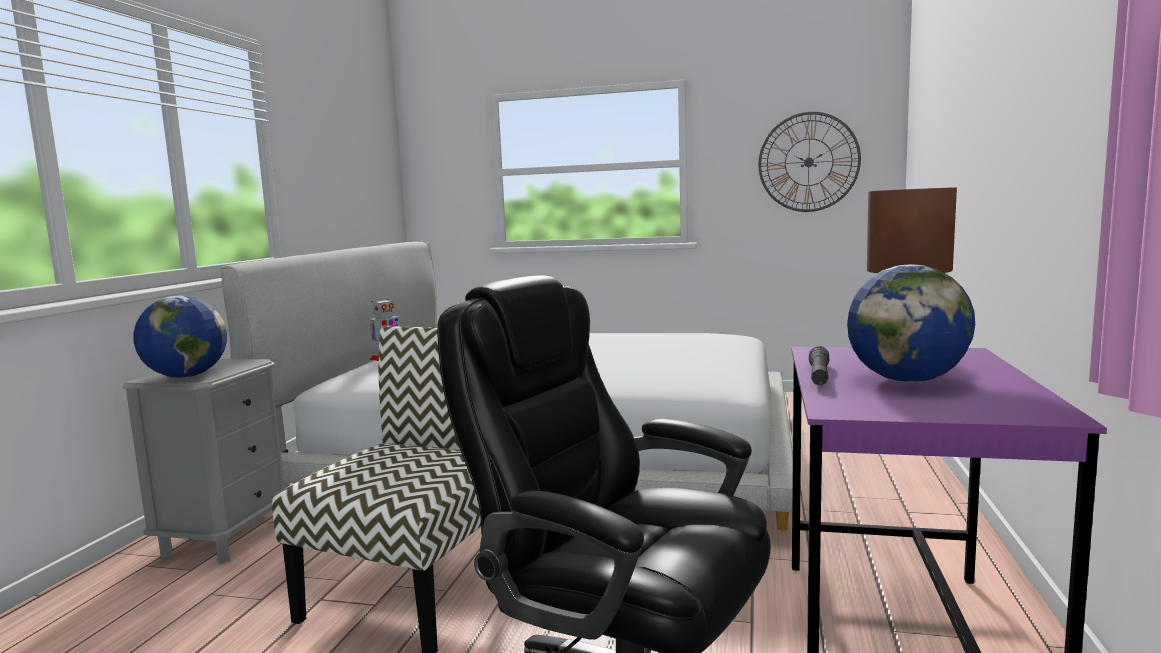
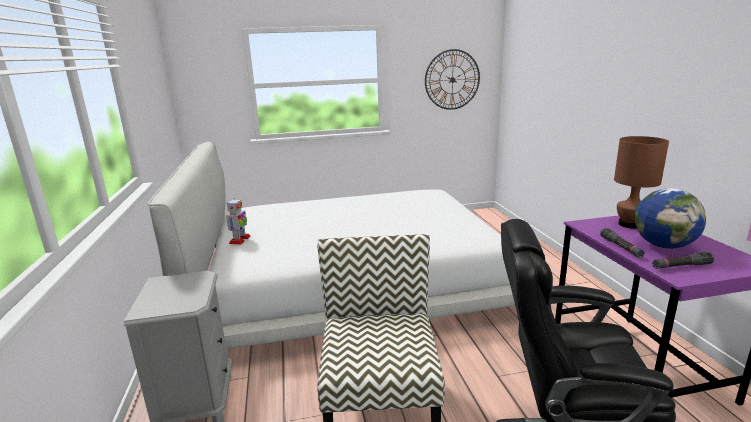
camera: 25 degrees left, 10 degrees up
(186, 376) = (172, 303): globe -> none
(877, 401) = (681, 266): none -> black flashlight

